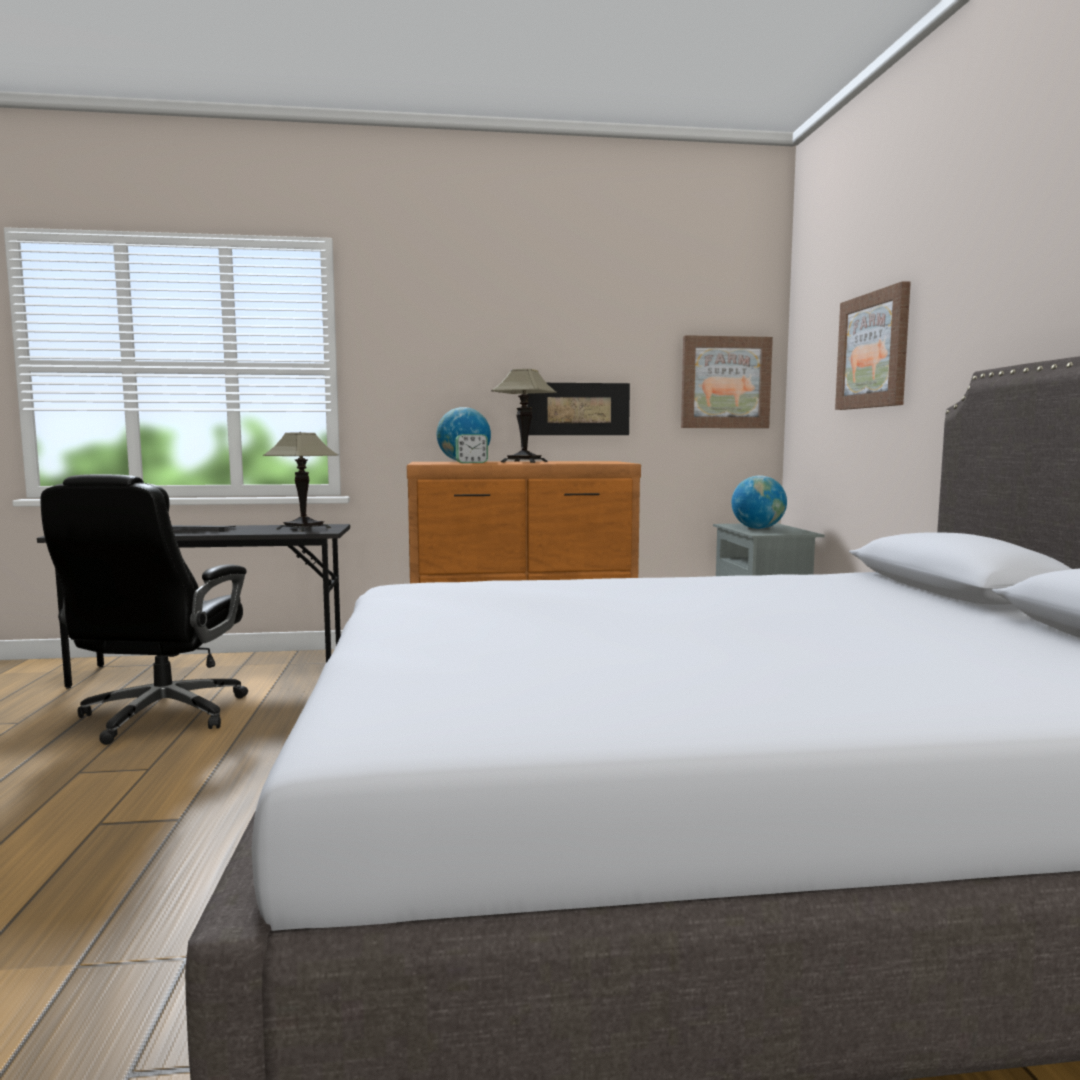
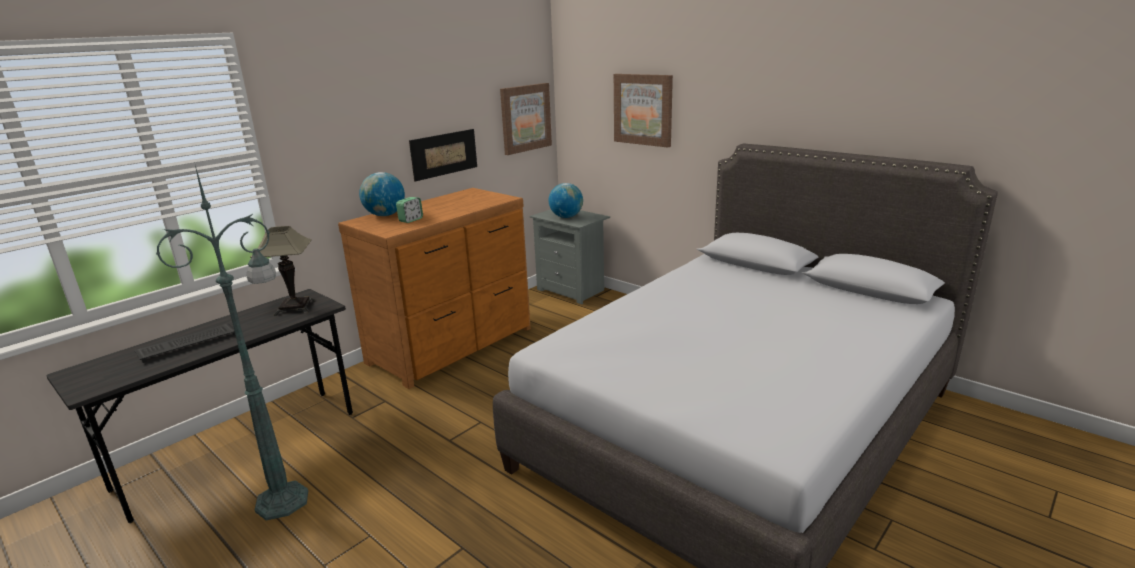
camera: 40 degrees left, 15 degrees up
(161, 716) = (285, 500): black office chair -> green floor lamp
(524, 462) = (433, 207): table lamp -> none

